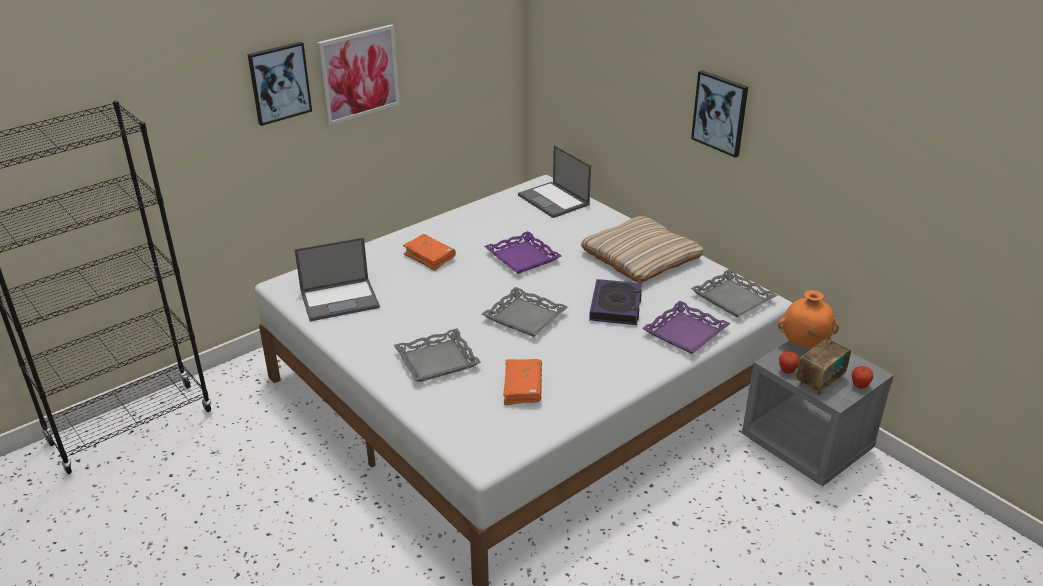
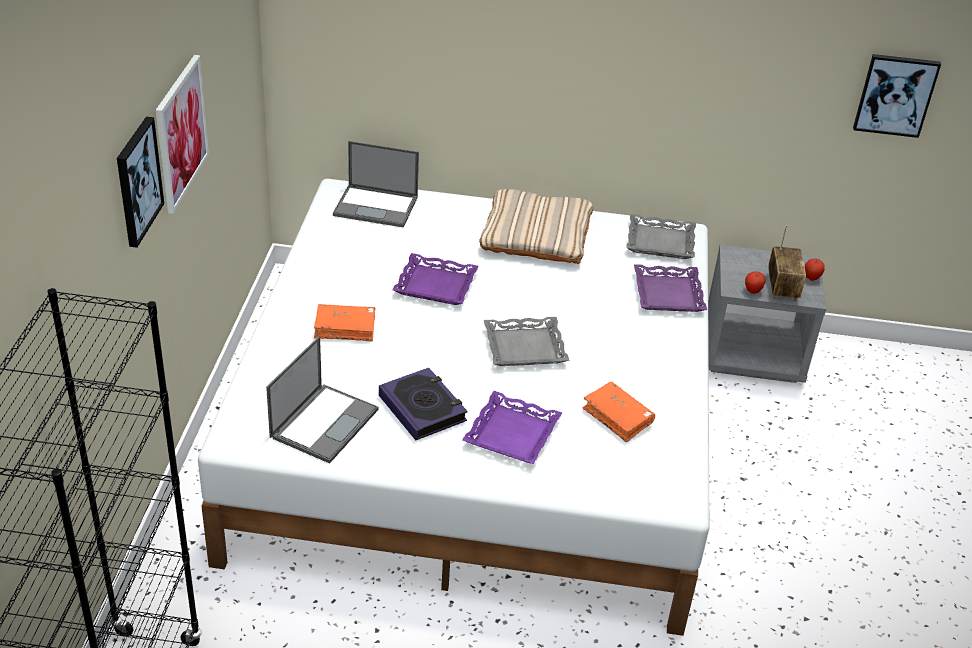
camera: 45 degrees left, 5 degrees up
(437, 361) = (512, 434): grey tray -> purple tray
(616, 306) = (584, 296): book -> book (422, 408)
(720, 113) = (592, 54): picture -> picture (895, 95)
(803, 345) = (735, 261): orange vase -> none

